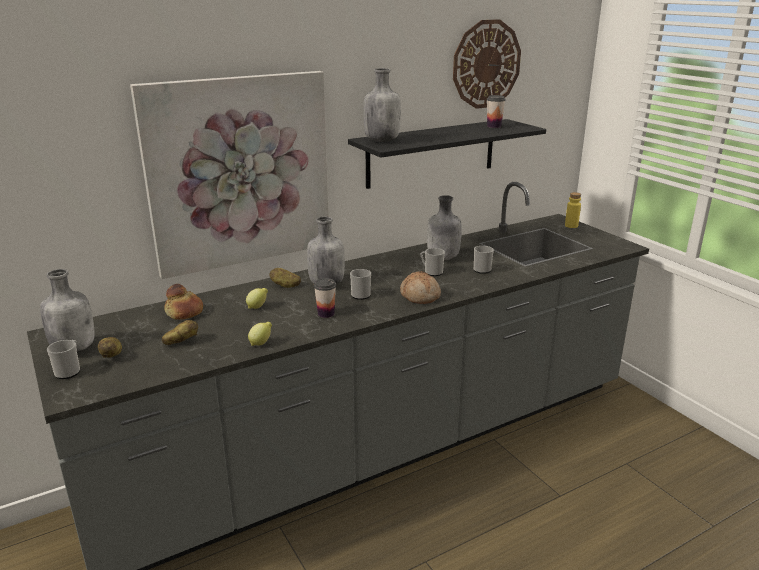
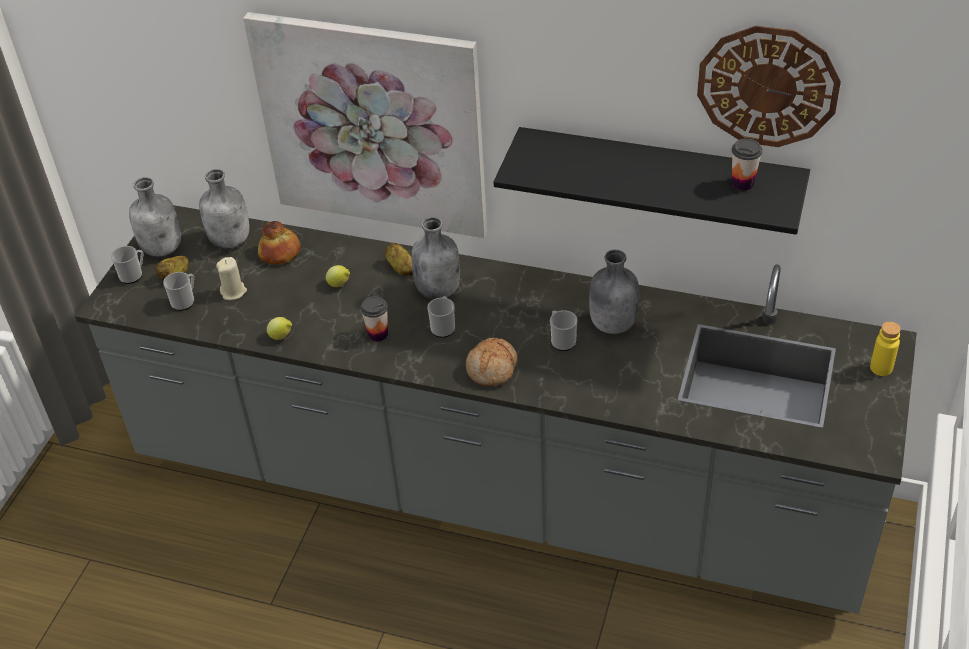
camera: 50 degrees right, 20 degrees up
(181, 341) = (233, 292): potato -> beige candle
(382, 140) = (541, 153): grey bottle -> grey bottle (231, 240)
(482, 269) = (622, 371): mug -> mug (185, 301)

